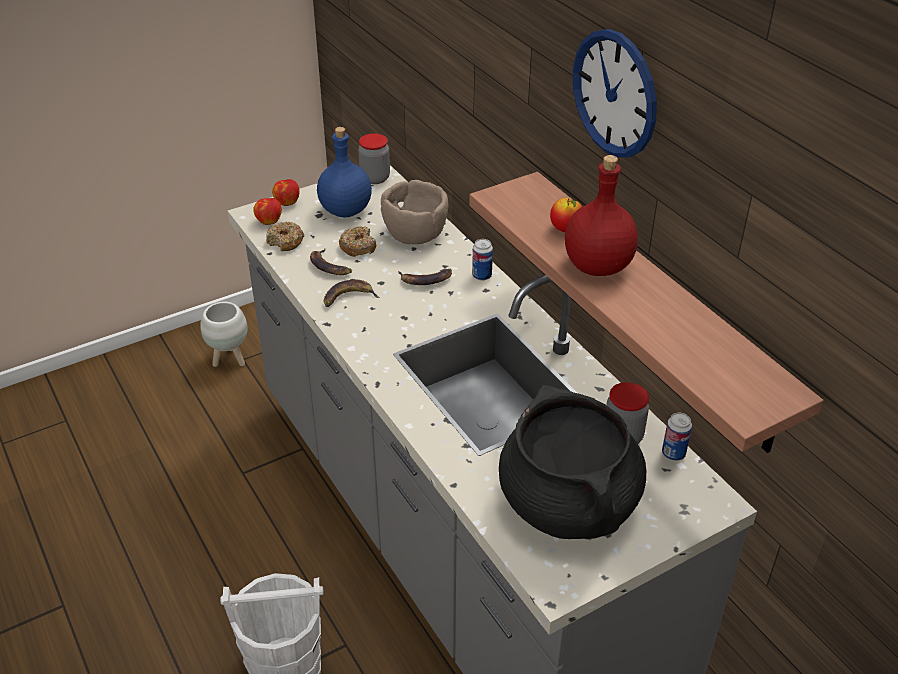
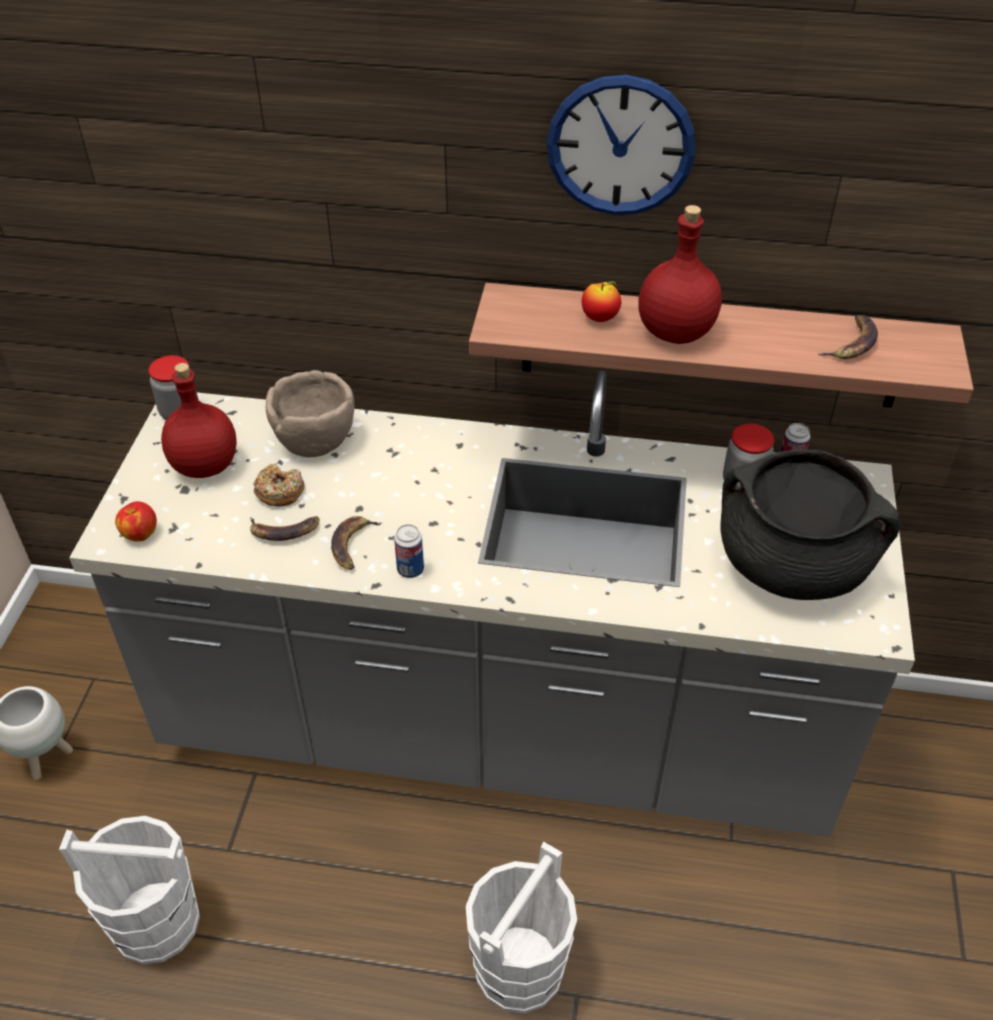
camera: 50 degrees left, 5 degrees up
(172, 475) = (155, 921): none -> white bucket
(285, 242) = (196, 541): donut -> none
(287, 202) = (126, 501): apple -> none
(346, 211) = (206, 465): blue bottle -> red bottle
(425, 279) = (394, 474): banana -> banana (852, 343)
(482, 276) = (436, 435): can -> can (410, 569)

